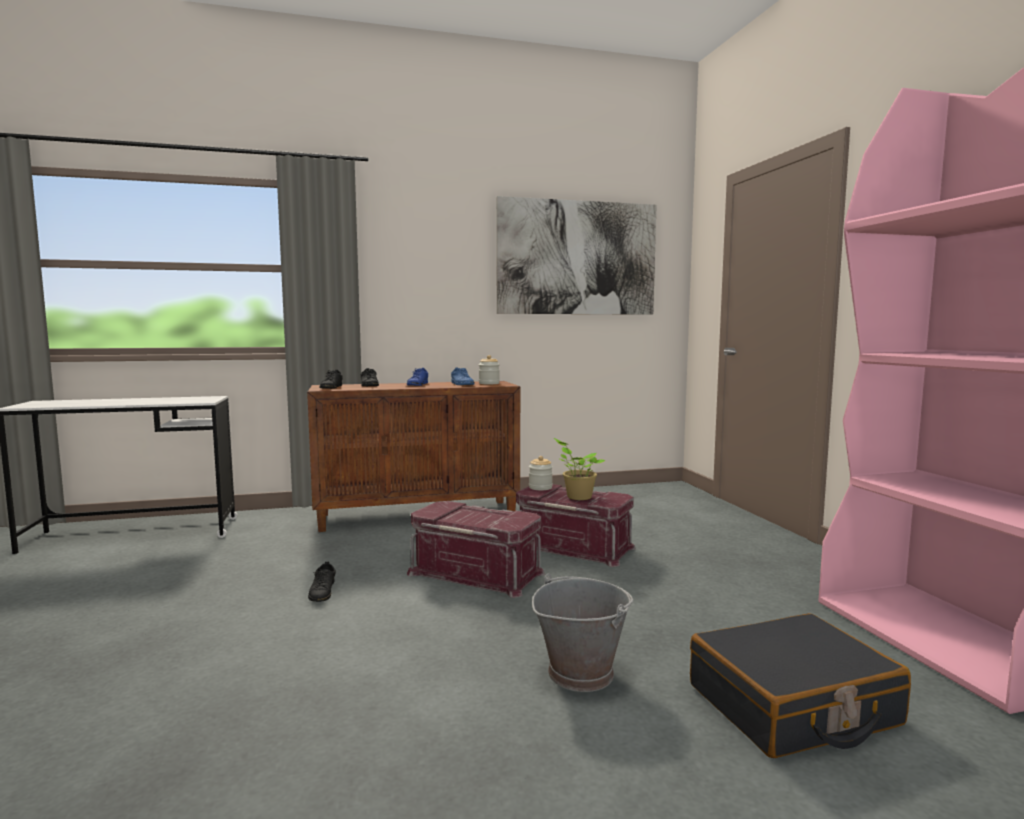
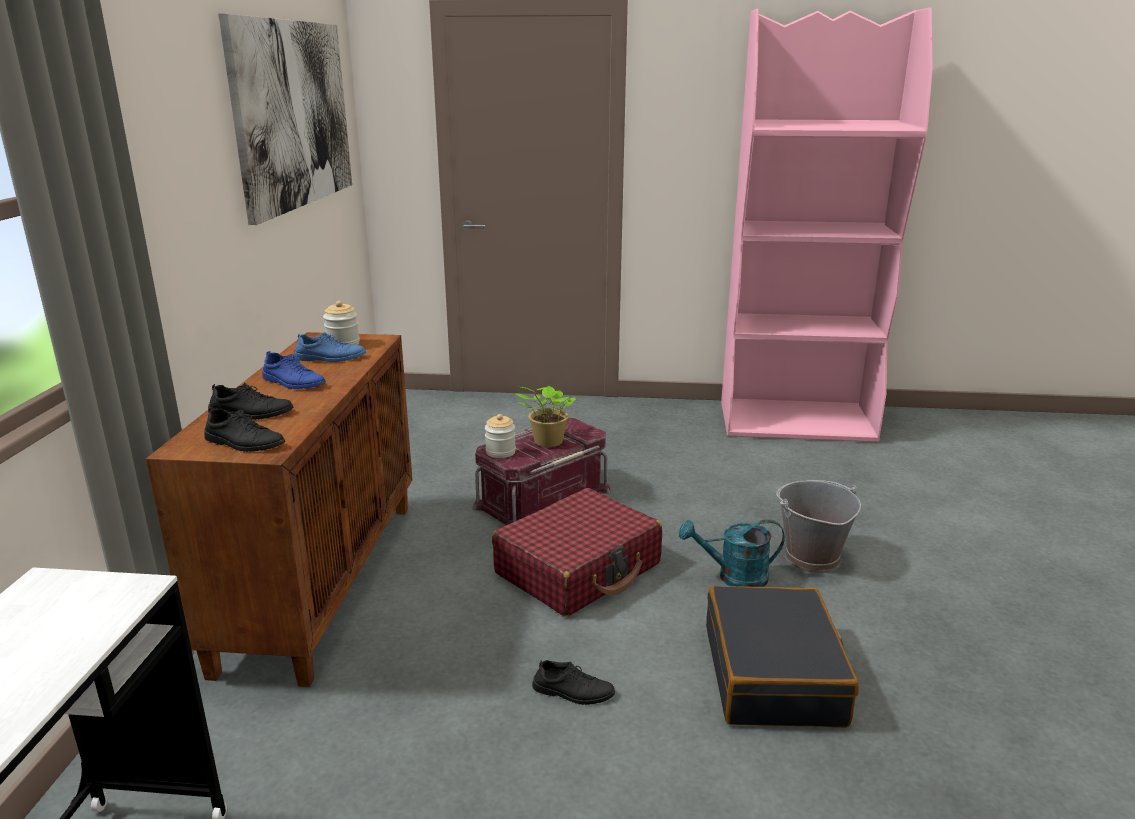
camera: 70 degrees left, 15 degrees up
(477, 572) = (579, 569): red storage box -> red suitcase
(507, 633) = (733, 577): none -> turquoise watering can
(793, 706) = (865, 495): black suitcase -> black suitcase (773, 675)

